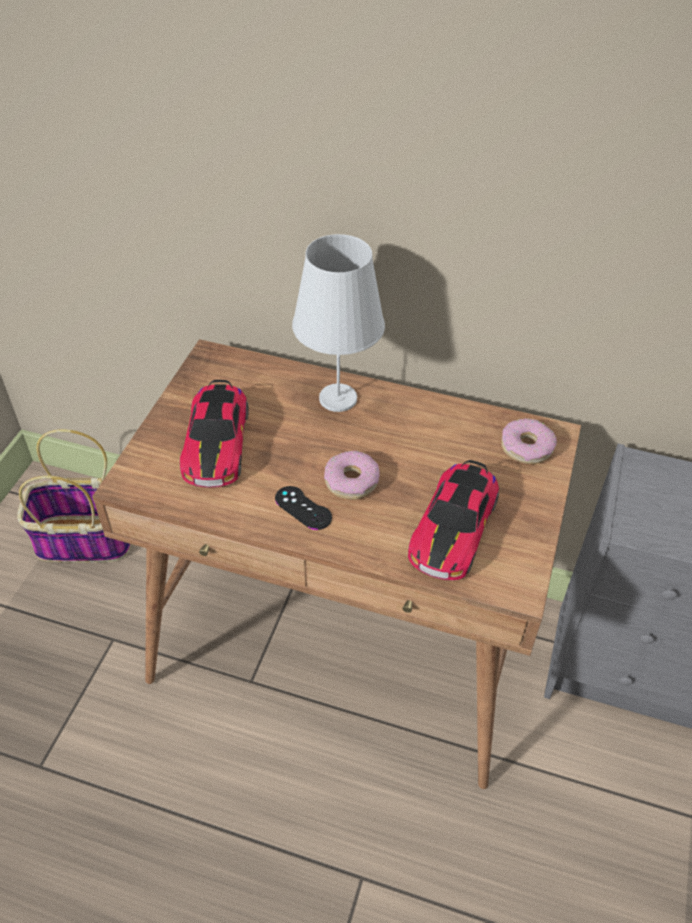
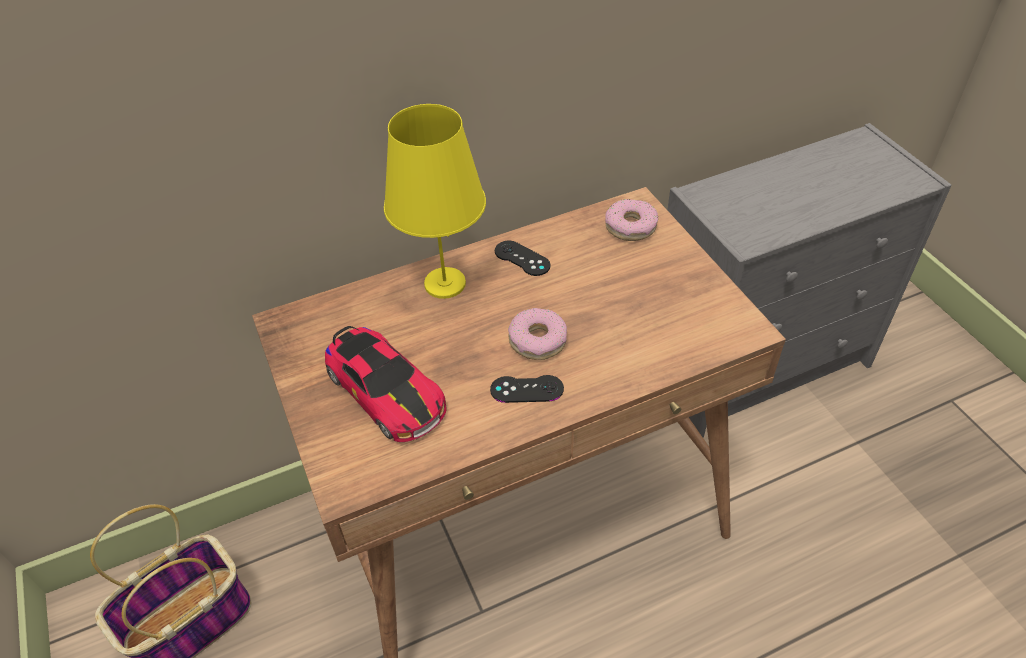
camera: 40 degrees left, 0 degrees up
(337, 398) = (444, 283): white table lamp -> yellow table lamp
(412, 416) = (522, 258): none -> black game controller
(454, 528) = (654, 320): toy car -> none

